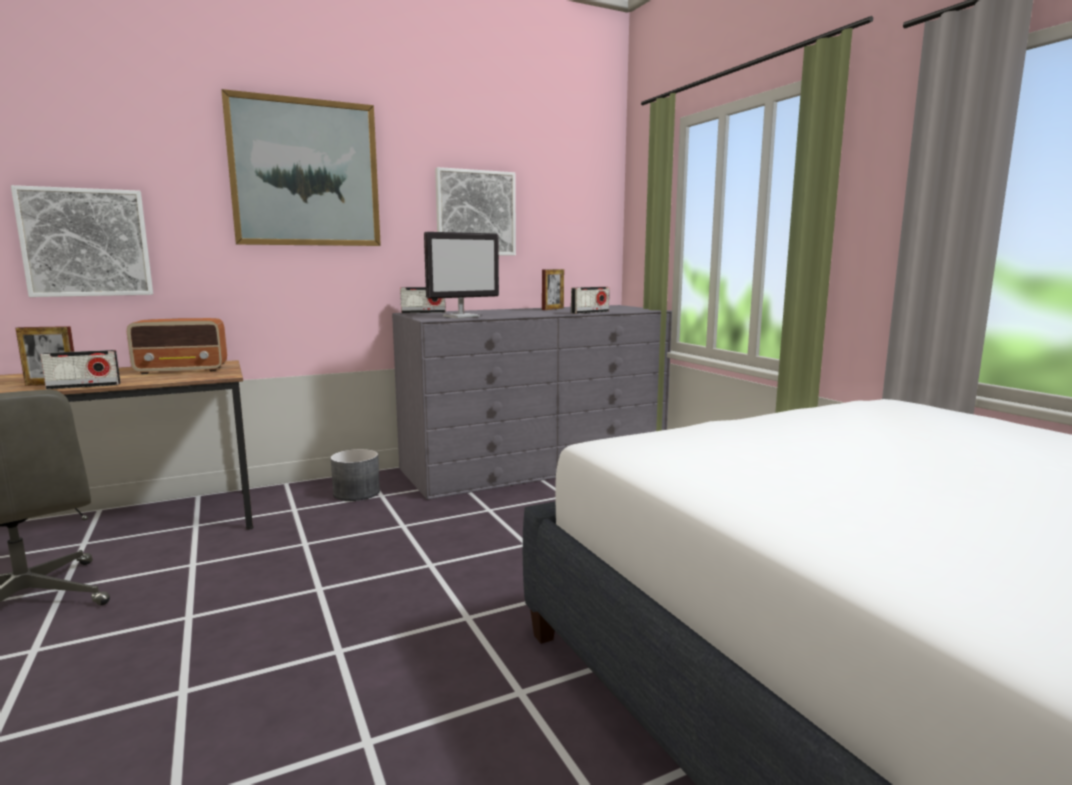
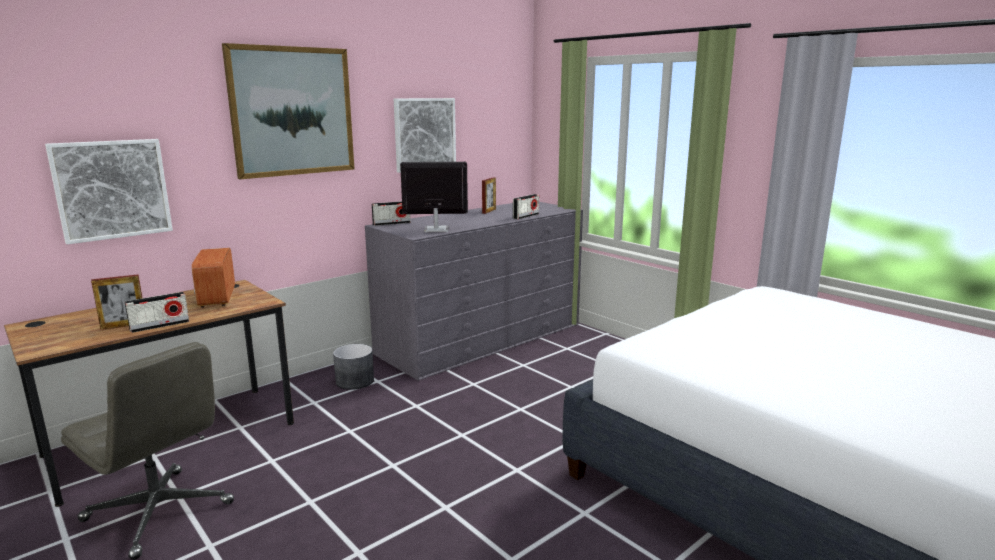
camera: 15 degrees left, 5 degrees up
(183, 370) = (217, 298): radio -> radio turned 105 degrees clockwise
(462, 316) = (435, 230): monitor -> monitor turned 135 degrees counterclockwise

